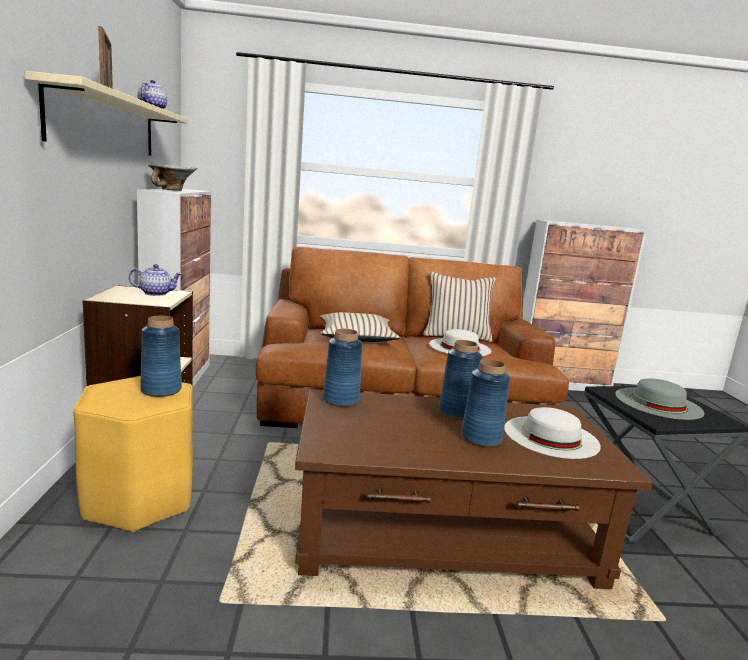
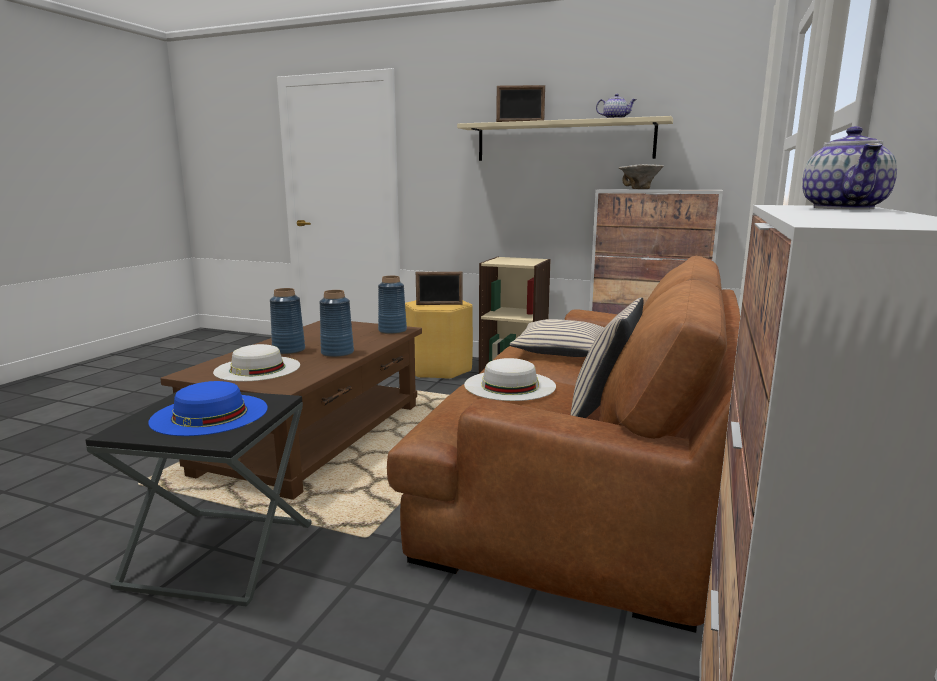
camera: 115 degrees right, 0 degrees up
(156, 293) = (521, 262): teapot -> teapot (844, 208)
(161, 390) = (439, 304): blue vase -> picture frame
(658, 403) = (210, 414): grey hat -> blue hat

